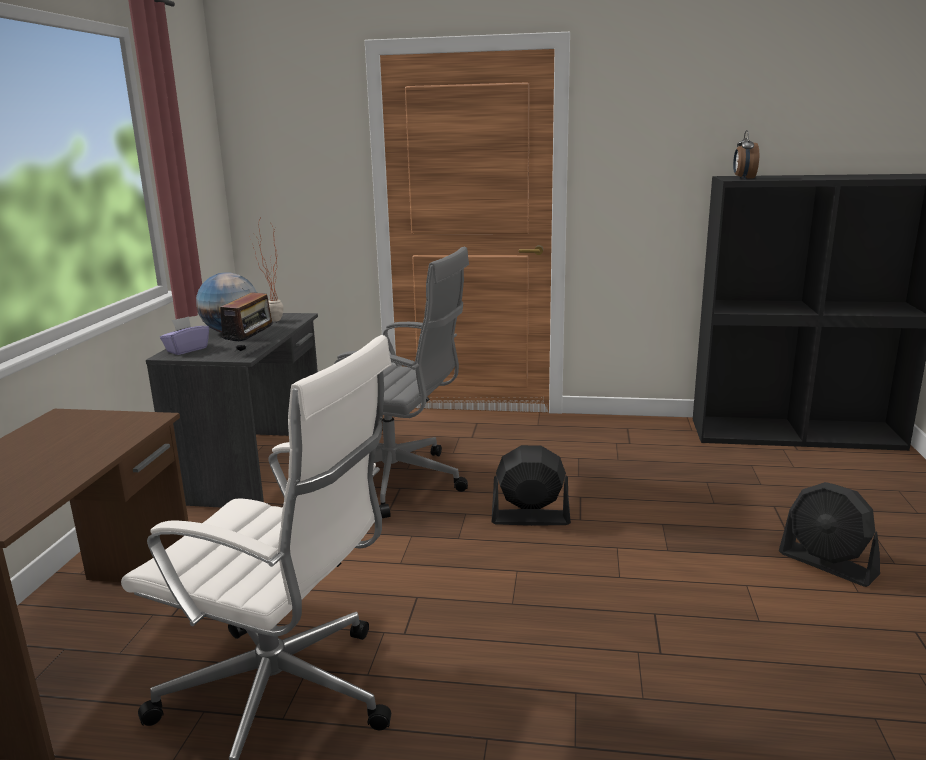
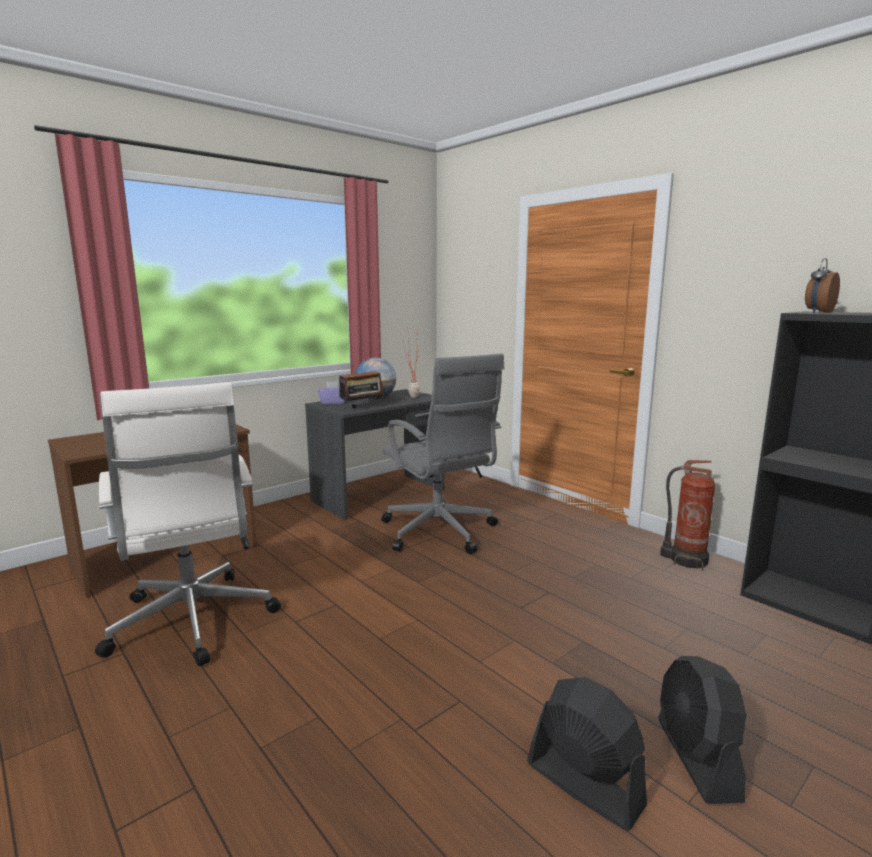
camera: 40 degrees right, 5 degrees down
(530, 518) = (485, 590): black fan -> black fan (583, 783)
(633, 428) = (686, 560): none -> fire extinguisher

